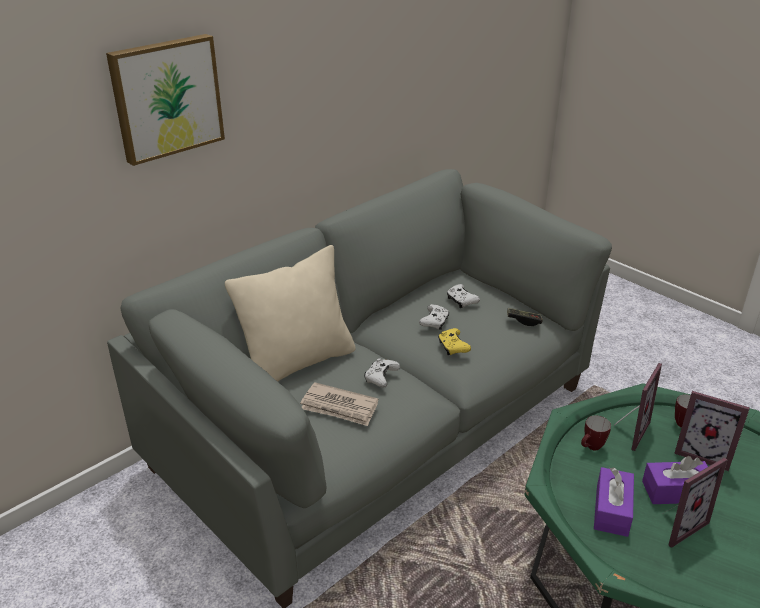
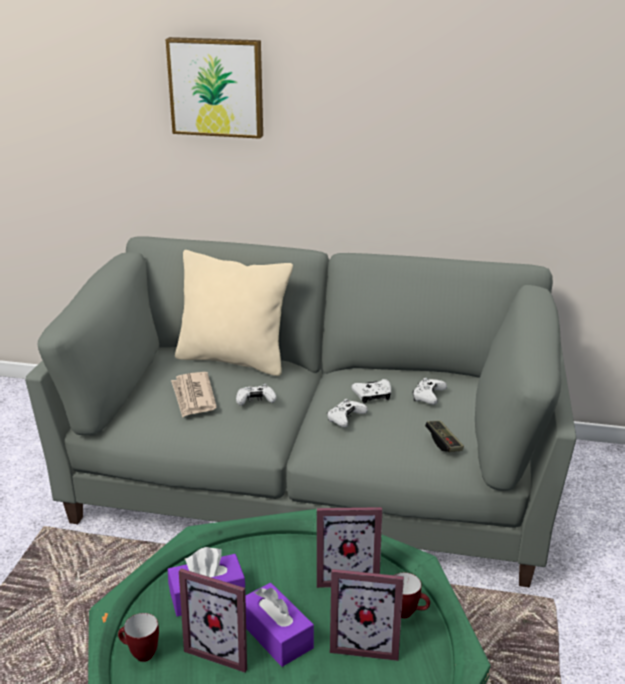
camera: 55 degrees right, 5 degrees down
(453, 347) = (345, 419): yellow game controller -> white game controller
(591, 448) = (292, 556): mug -> mug (139, 654)
(703, 453) = (365, 641): picture frame -> picture frame turned 75 degrees counterclockwise

